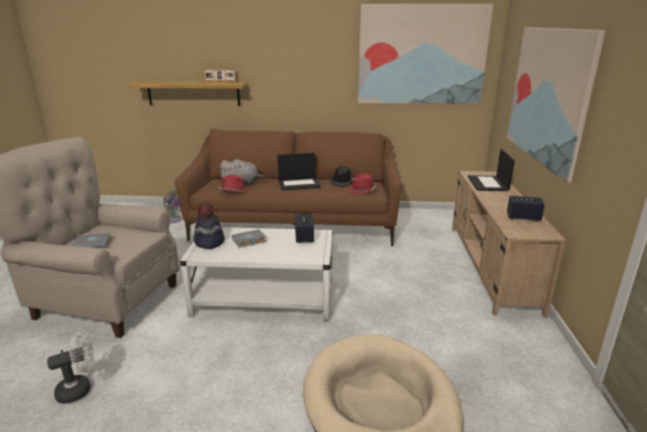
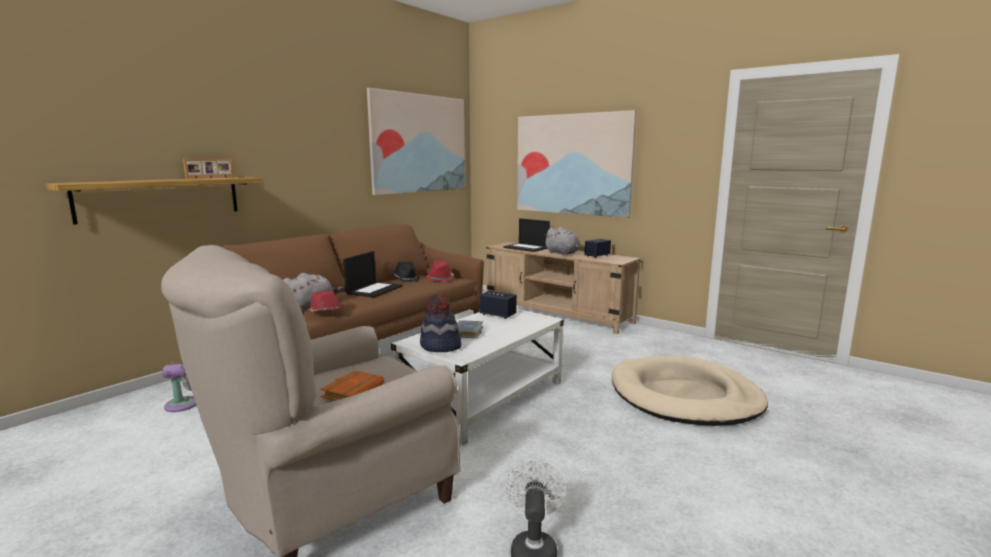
camera: 55 degrees left, 10 degrees down
(94, 243) = (352, 390): grey book -> orange book
(498, 202) = (563, 253): none -> grey plush toy

